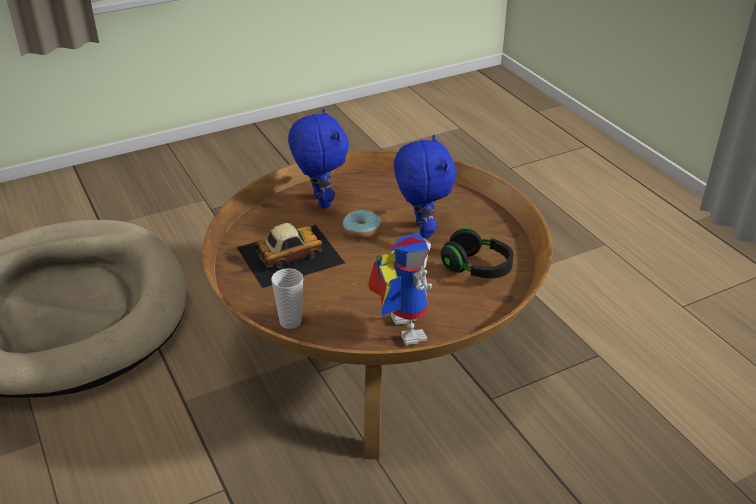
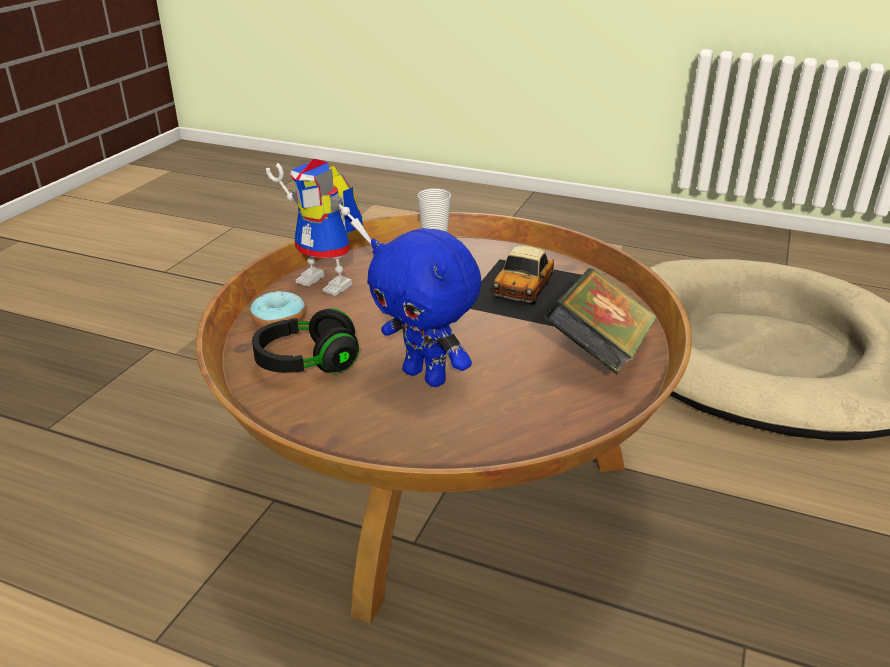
camera: 140 degrees right, 5 degrees down
(320, 201) = (599, 353): blue plush toy -> book
(361, 230) = (495, 343): donut -> donut (279, 320)

